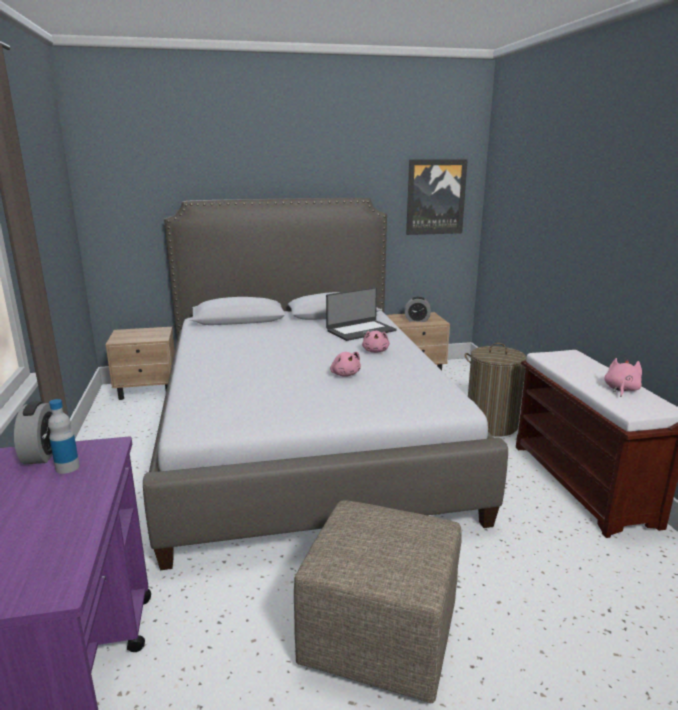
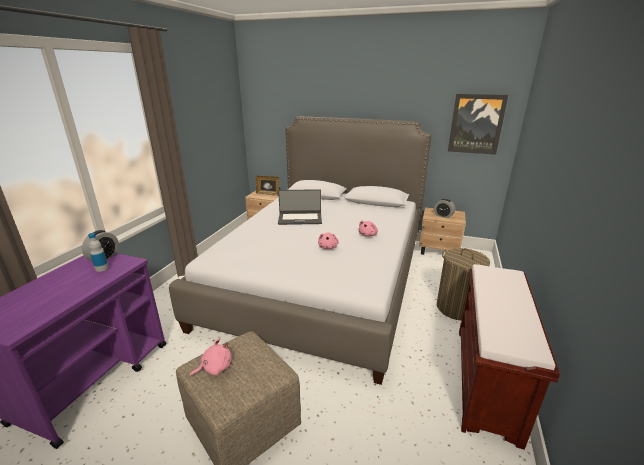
camera: 30 degrees right, 5 degrees up
(141, 334) = (268, 194): none -> picture frame
(360, 331) = (378, 217): laptop -> laptop (300, 219)
(621, 389) = (513, 318): pink plush toy -> pink plush toy (215, 367)

